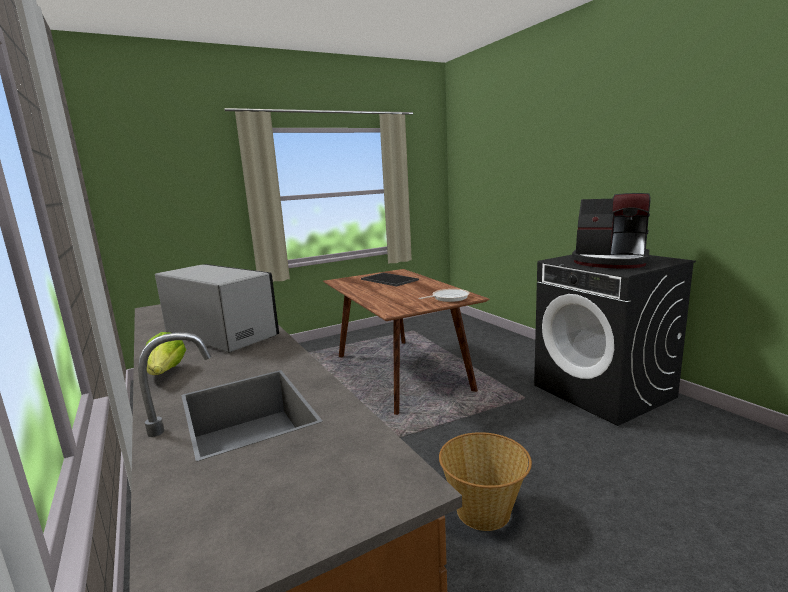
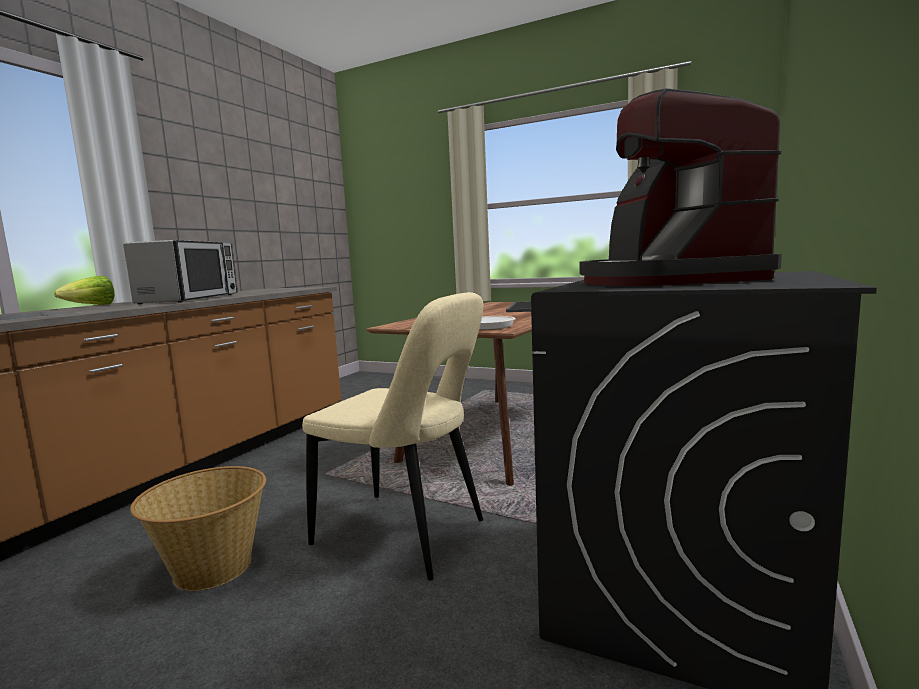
camera: 55 degrees right, 5 degrees down
(503, 434) = (406, 535): none -> beige chair

